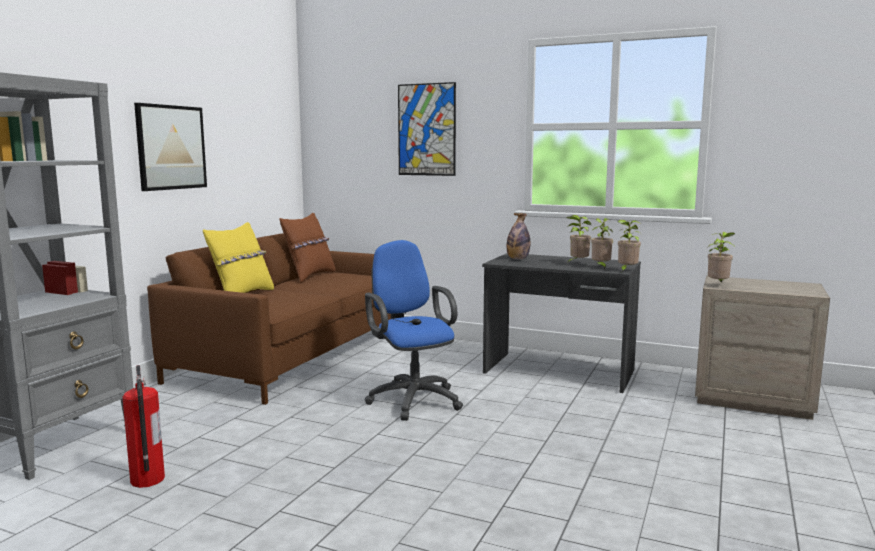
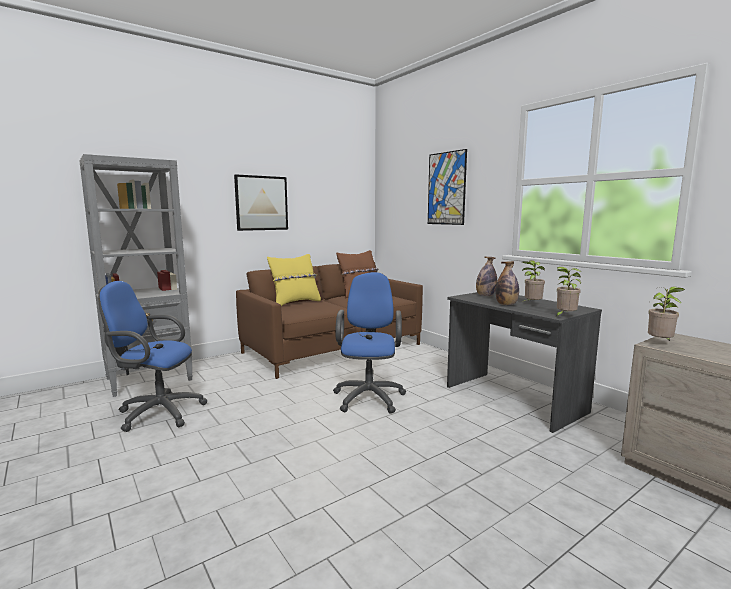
camera: 30 degrees right, 0 degrees up
(147, 480) = (156, 413): fire extinguisher -> blue office chair
(556, 265) = (506, 305): none -> bottle
(601, 267) = (545, 310): potted plant -> none

